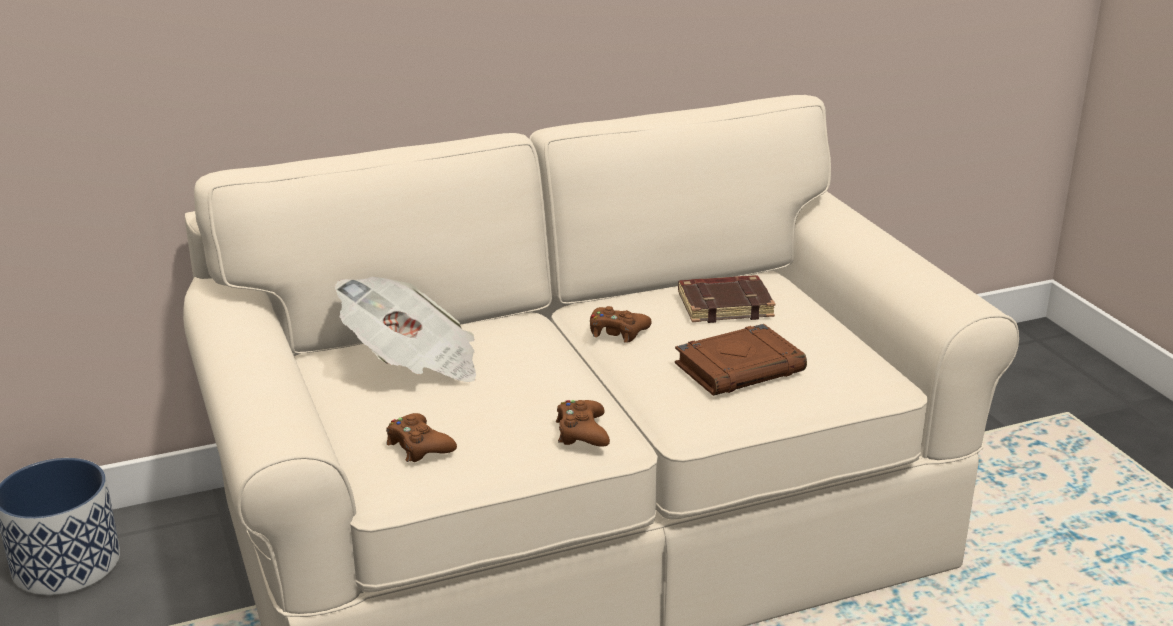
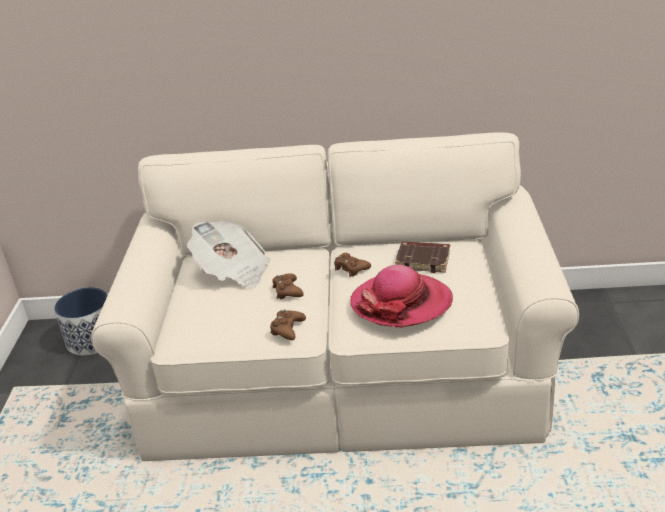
camera: 25 degrees right, 5 degrees up
(419, 446) = (202, 322): brown game controller -> brown game controller (287, 291)
(740, 367) = (401, 303): brown book -> hat

